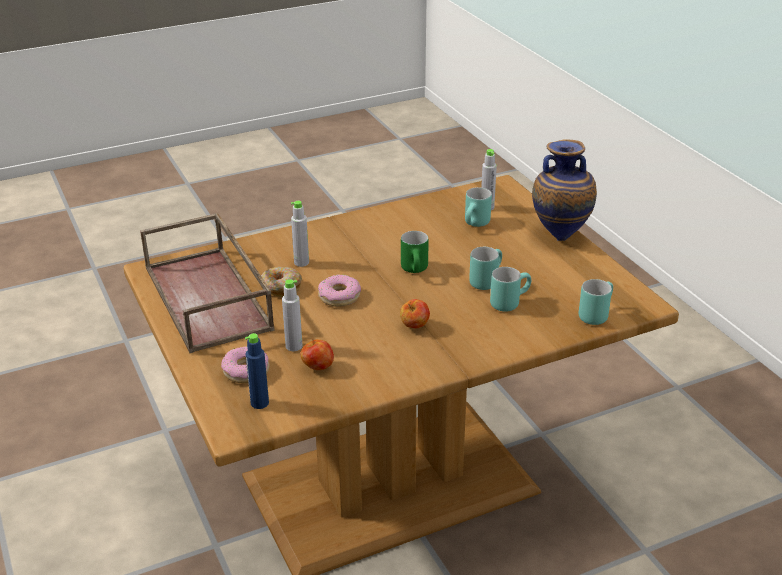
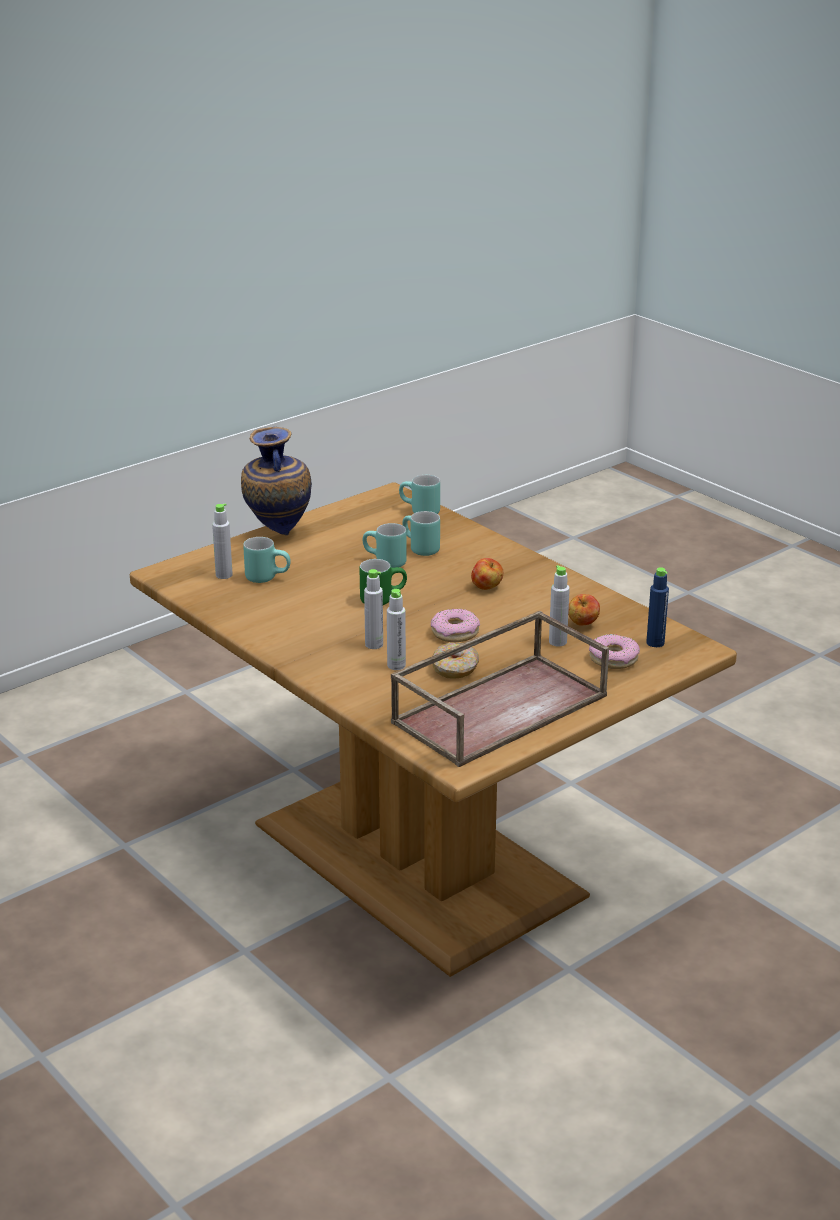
camera: 105 degrees left, 5 degrees down
(339, 257) = (374, 645): none -> grey bottle

